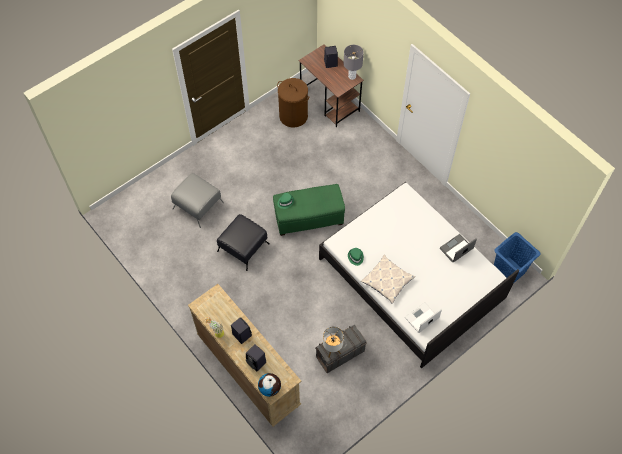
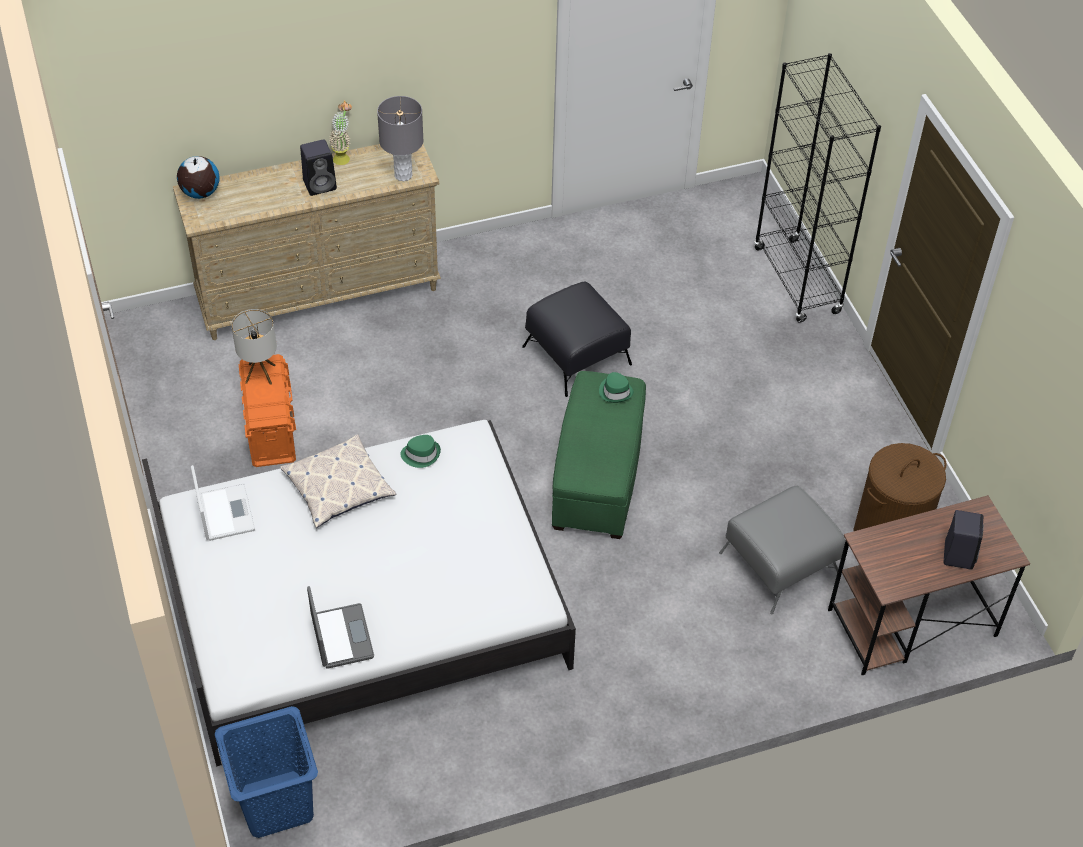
camera: 110 degrees right, 10 degrees down
(163, 177) = (797, 281): none -> black bookcase
(198, 206) = (706, 314): grey ottoman -> grey ottoman (778, 564)
(257, 362) = (257, 190): black speaker -> none
(340, 354) = (271, 429): grey storage box -> orange storage box
(352, 76) = (901, 584): grey table lamp -> grey table lamp (403, 175)

